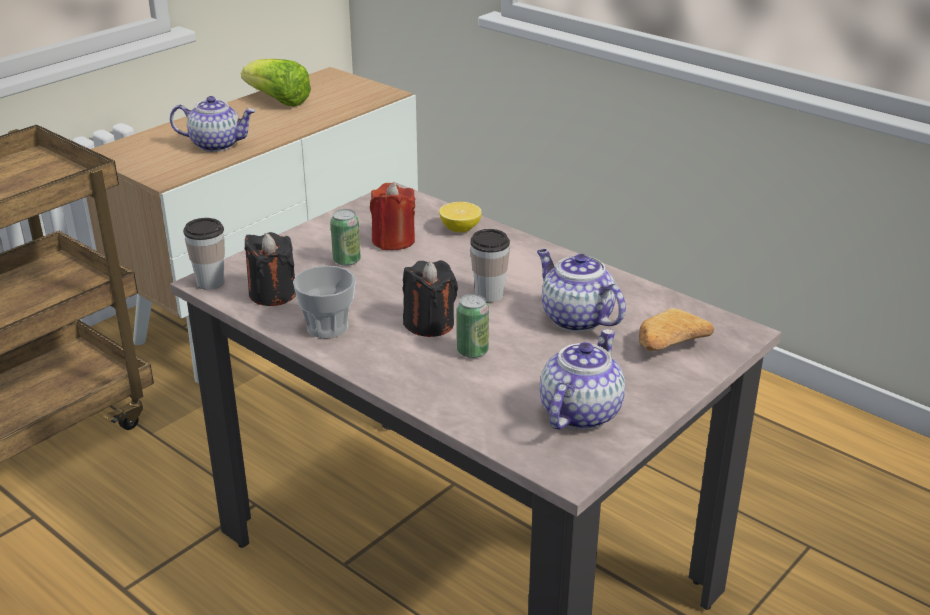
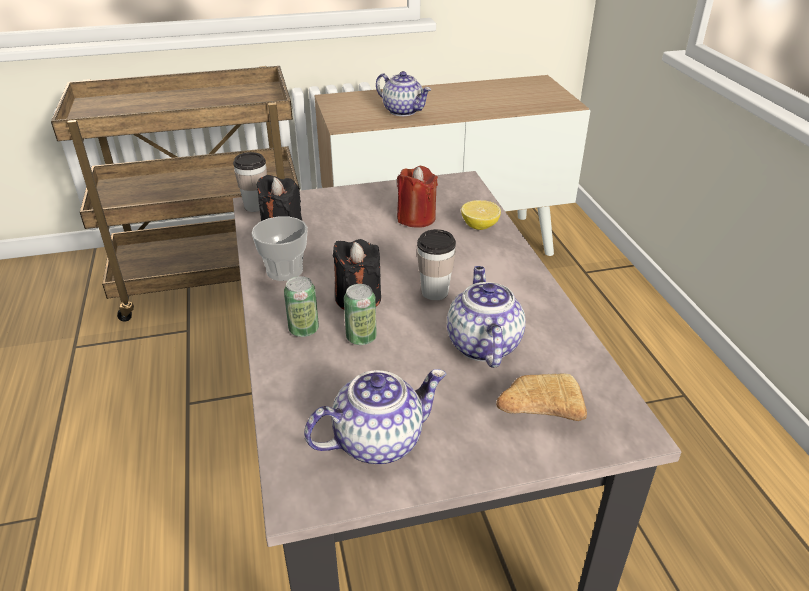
camera: 35 degrees right, 5 degrees up
(278, 101) = (481, 91): lettuce -> none
(346, 260) = (363, 222): can -> can (303, 329)

